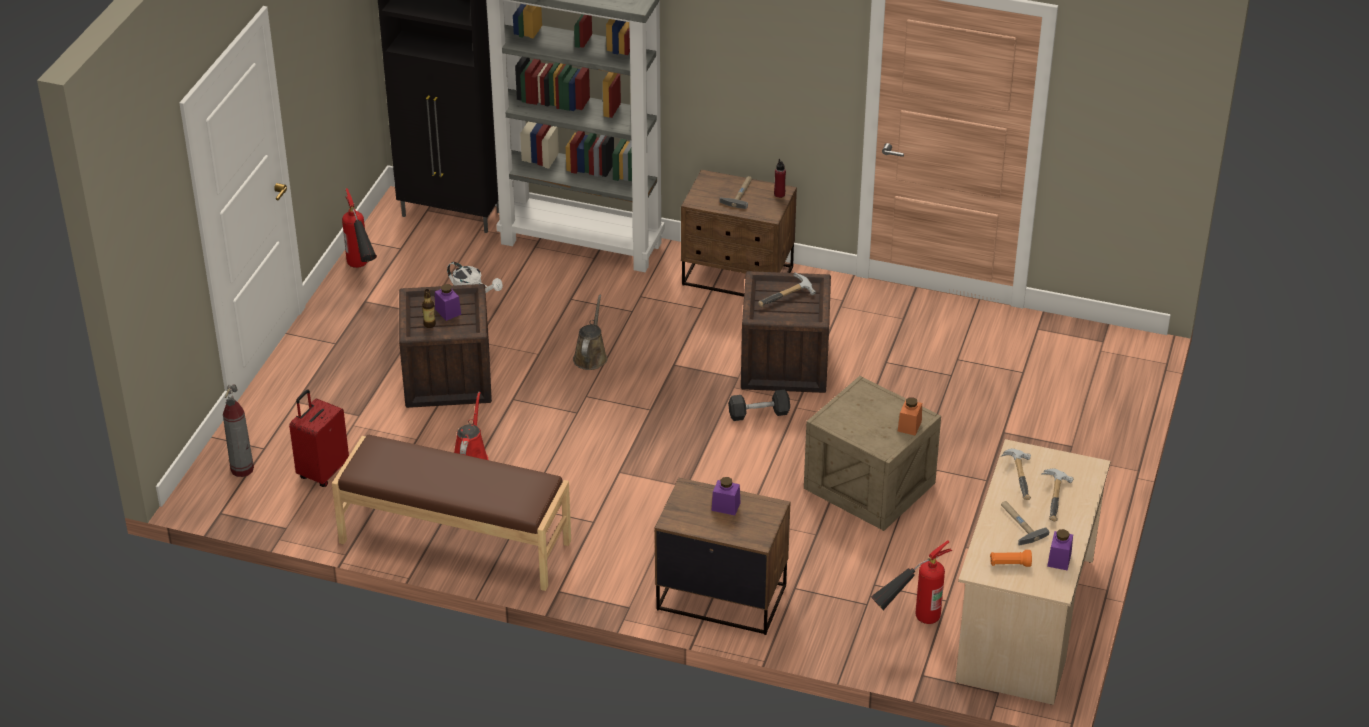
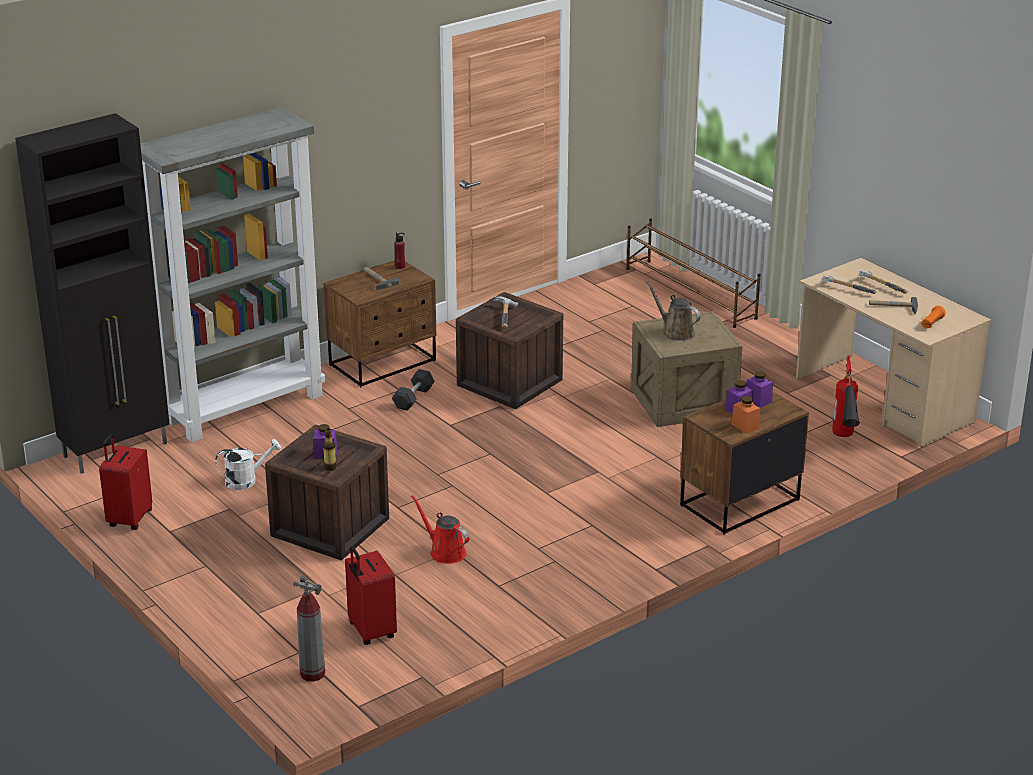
camera: 55 degrees left, 10 degrees down
(362, 273) = (129, 519): fire extinguisher -> red suitcase
(454, 543) = (543, 597): brown bench -> none
(591, 356) = (392, 455): brown watering can -> brown watering can (676, 332)
(759, 413) = (552, 413): grey dumbbell -> grey dumbbell (413, 398)
(909, 426) = (711, 324): orange jar -> orange jar (745, 426)
(1059, 559) = (943, 307): purple jar -> purple jar (758, 400)
(1095, 398) = (690, 293): none -> brown shoe rack

